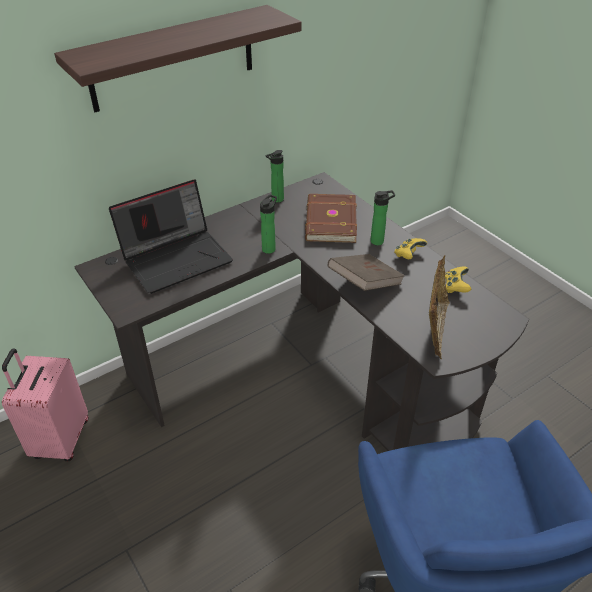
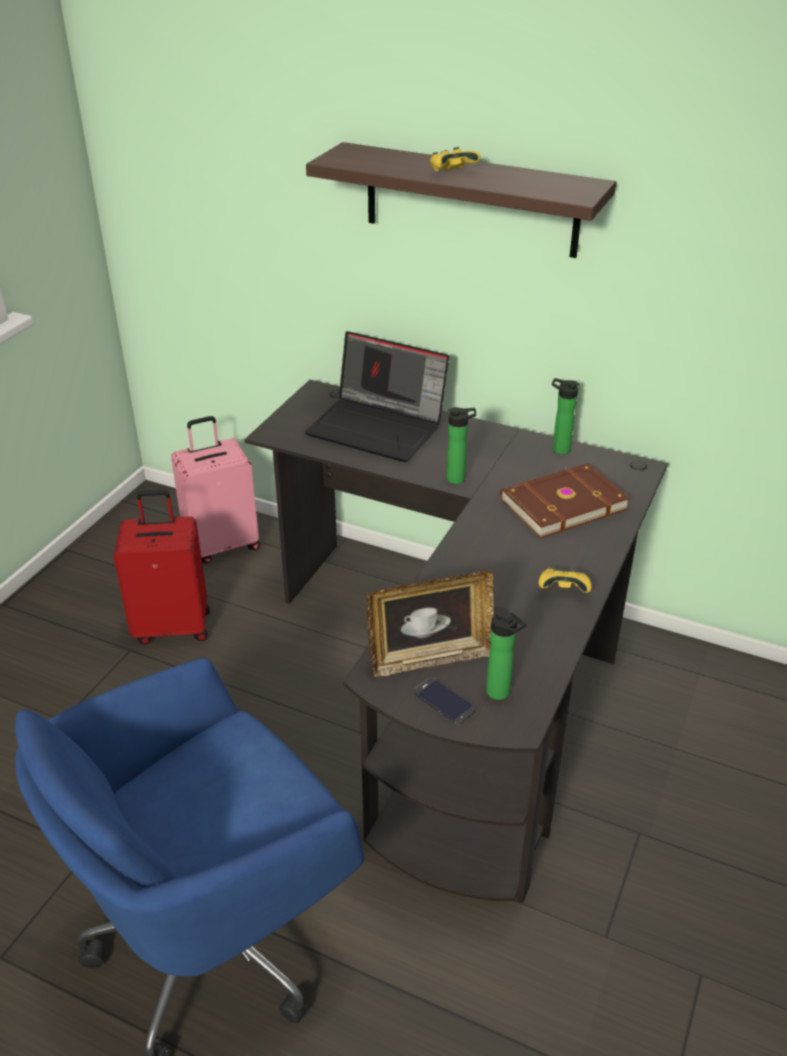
camera: 60 degrees right, 5 degrees down
(124, 508) = (173, 626): none -> red suitcase
(364, 284) = (464, 572): brown book -> none
(379, 241) = (565, 556): bottle -> bottle (501, 693)
(455, 287) = (537, 653): yellow game controller -> yellow game controller (452, 173)
(475, 339) = (444, 701): none -> phone

